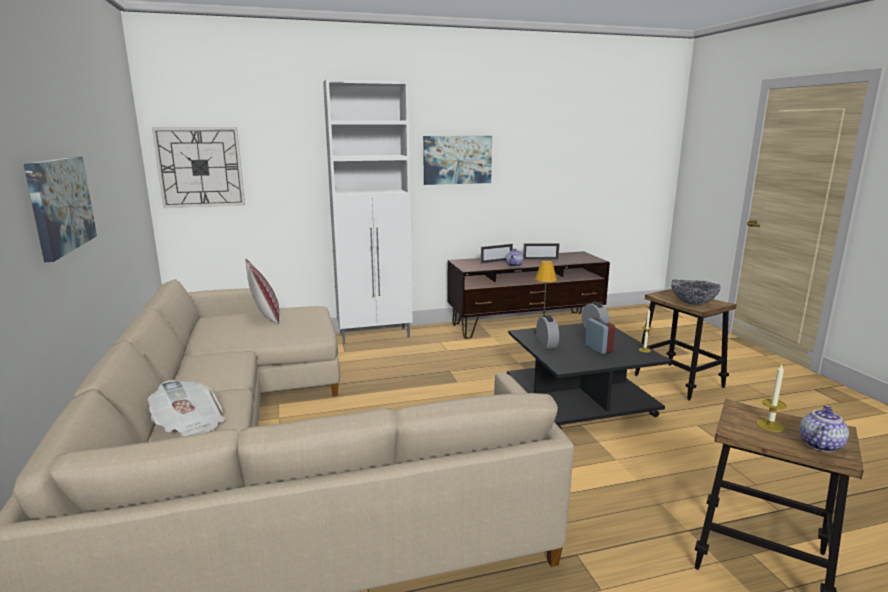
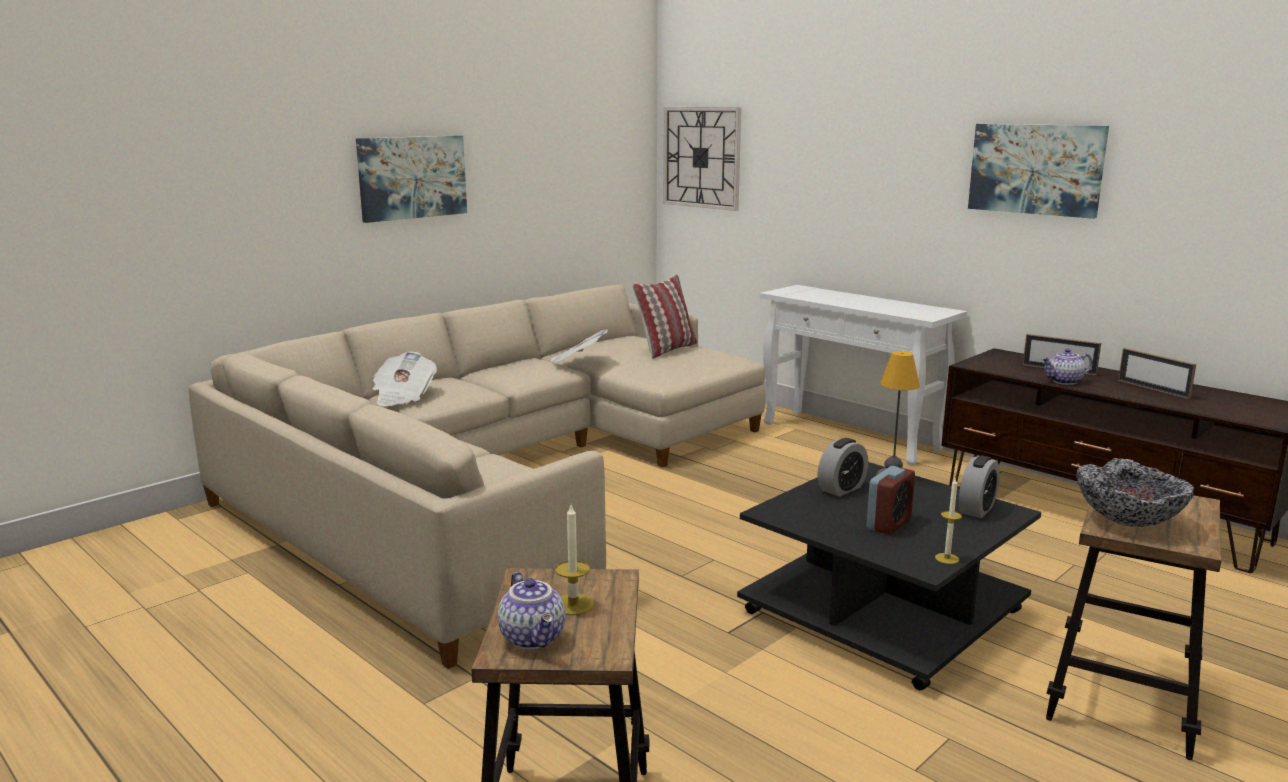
camera: 60 degrees right, 0 degrees up
(236, 345) = (577, 362): none -> newspaper
(376, 335) = (851, 437): white cabinet -> white console table
(819, 444) = (534, 638): teapot -> teapot turned 60 degrees clockwise

